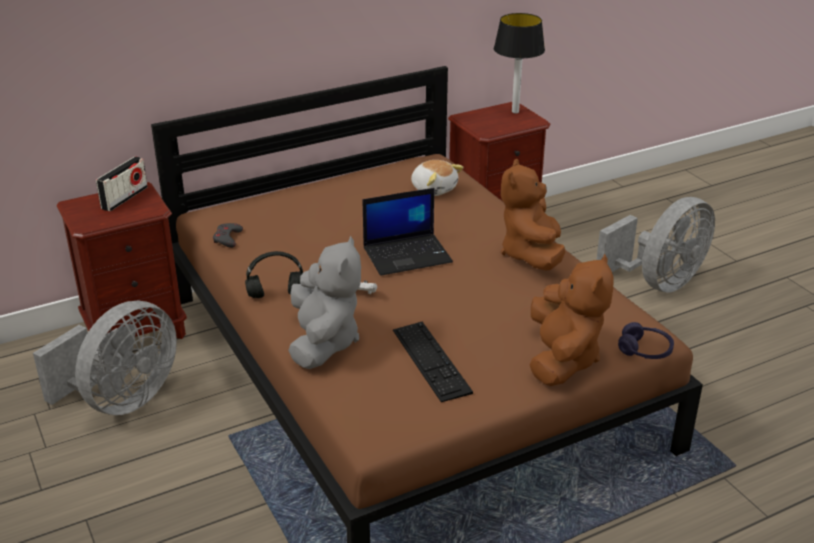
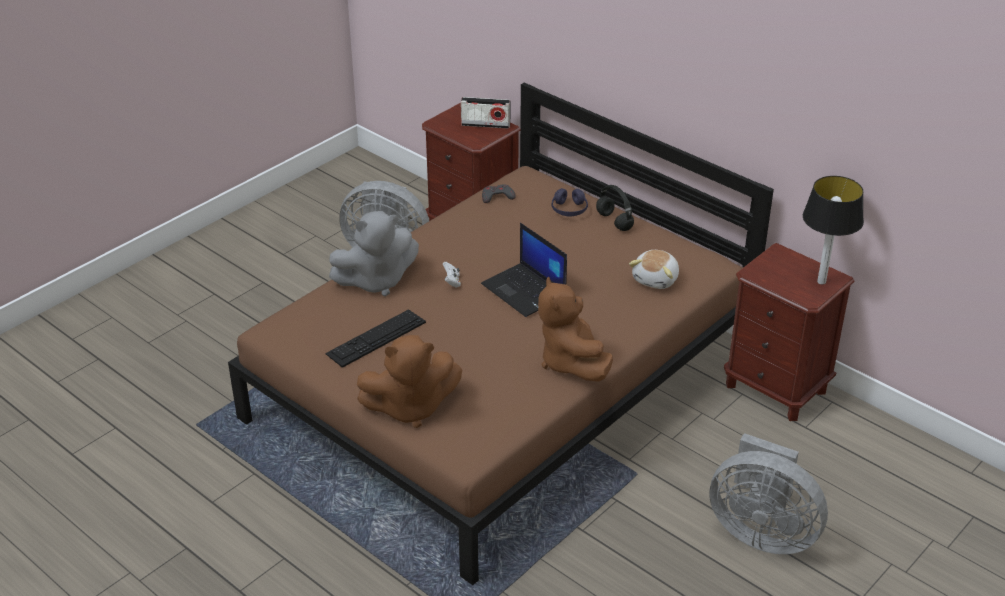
camera: 70 degrees right, 5 degrees up
(275, 295) = (428, 242): black headphones -> black headphones (613, 221)
(531, 255) = (571, 362): brown plush toy -> brown plush toy turned 90 degrees counterclockwise
(645, 350) = (446, 454): purple headphones -> purple headphones (569, 209)

